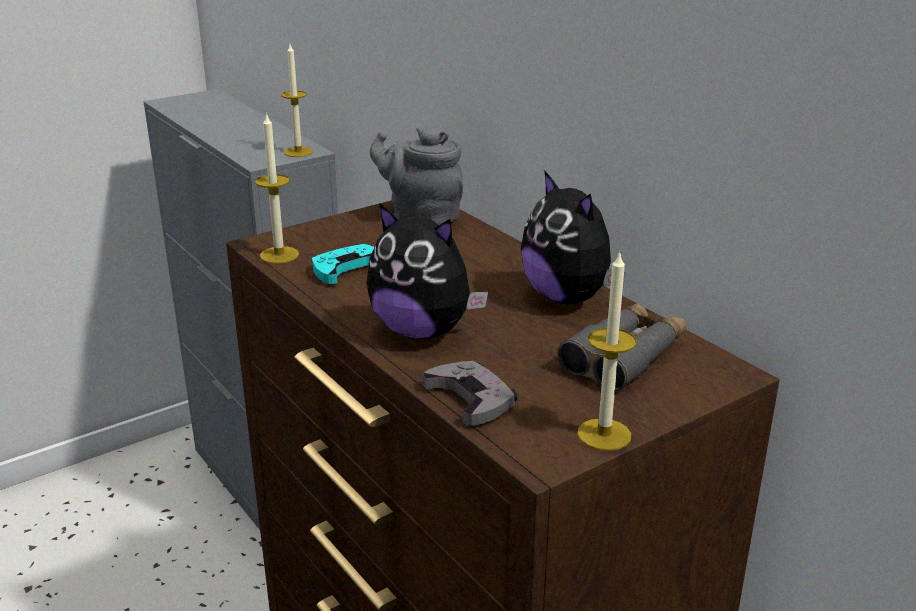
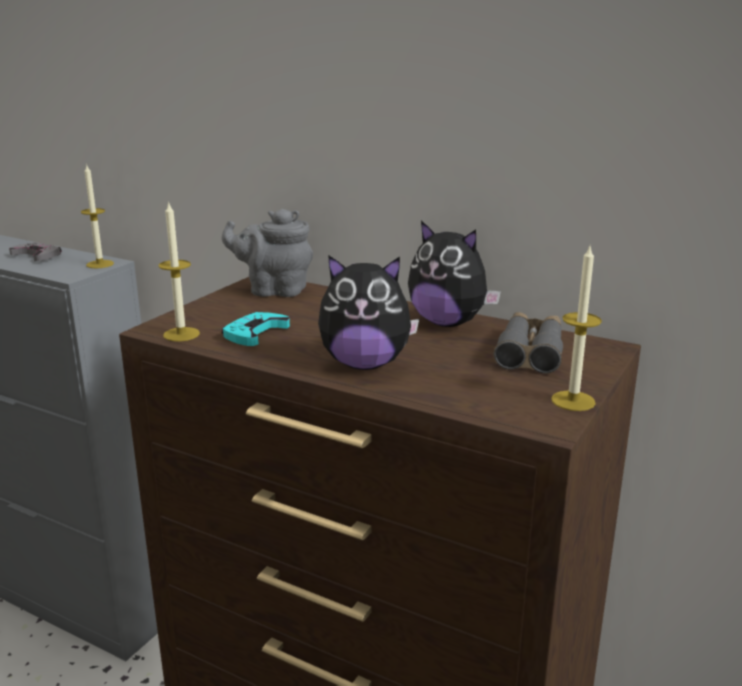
camera: 25 degrees left, 5 degrees down
(471, 398) = (454, 399): grey game controller -> grey game controller (37, 256)

